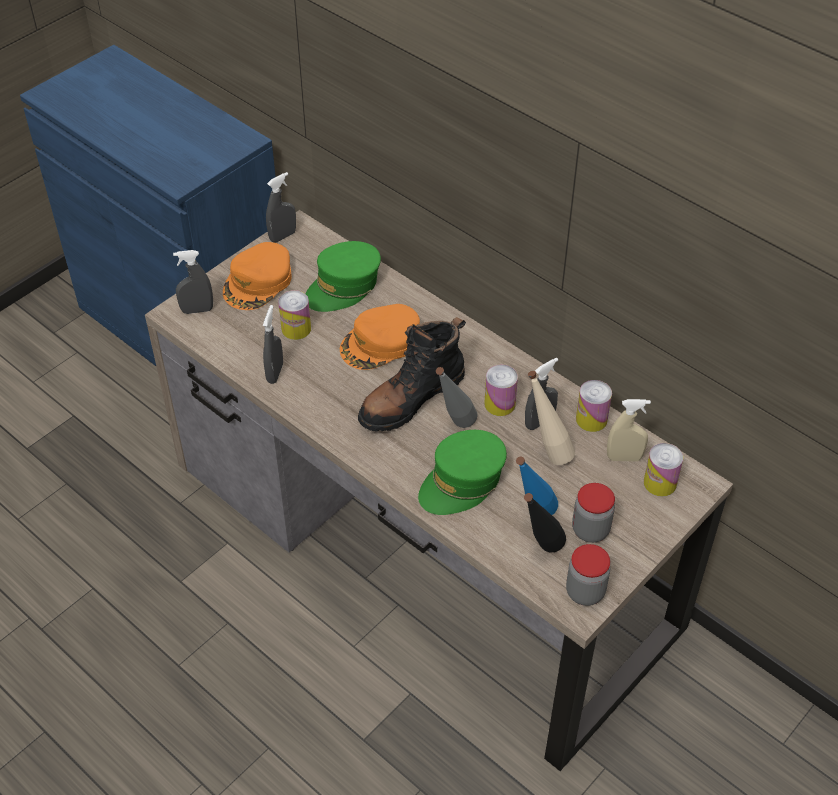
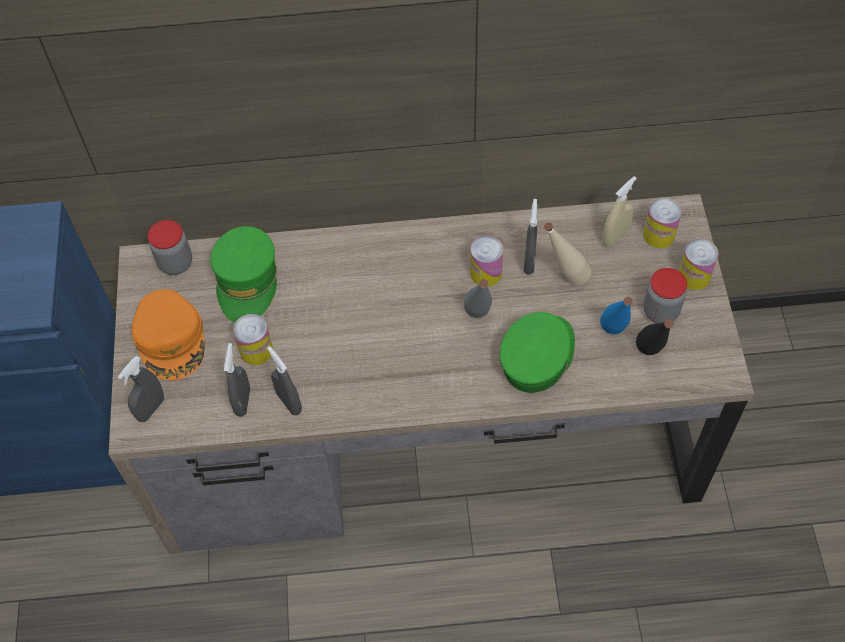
camera: 45 degrees left, 10 degrees up
(283, 236) = (137, 281): grey spray bottle -> grey spray bottle (243, 402)
(380, 343) = (338, 303): orange cap -> none
(411, 398) = (419, 326): black boot -> none
(462, 482) = (537, 357): green cap -> green cap turned 150 degrees counterclockwise
(585, 592) = (712, 359): jar -> jar (176, 263)
(591, 419) = (560, 228): can -> can (694, 276)

